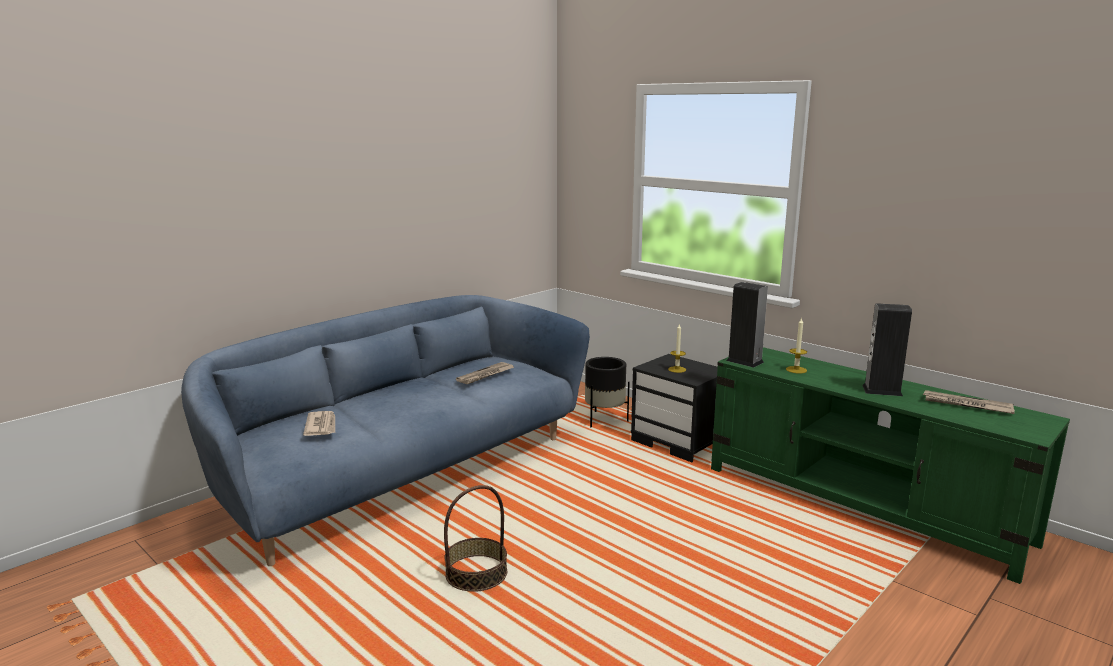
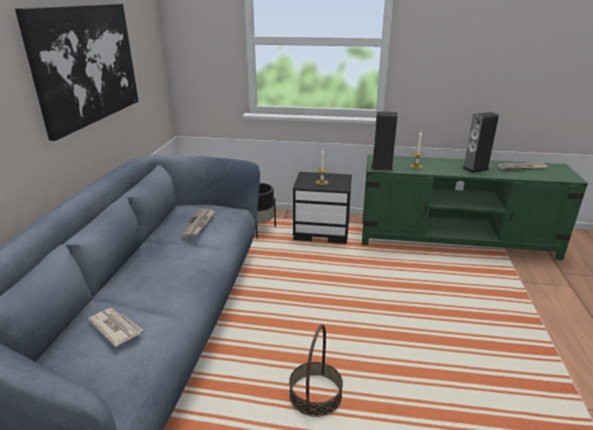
camera: 35 degrees left, 10 degrees up
(424, 193) = (86, 65): none -> picture

